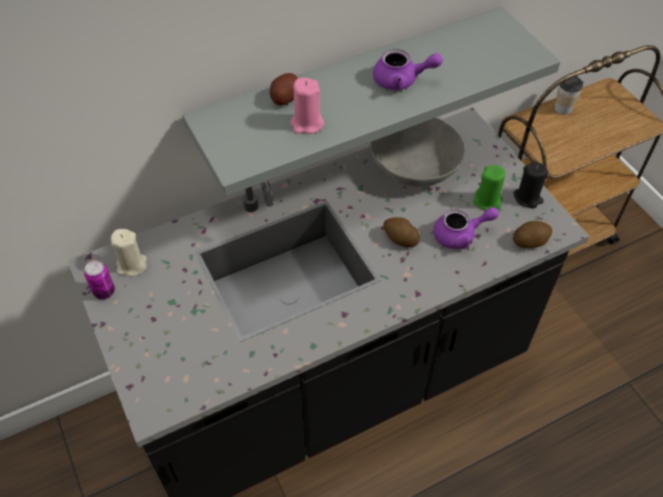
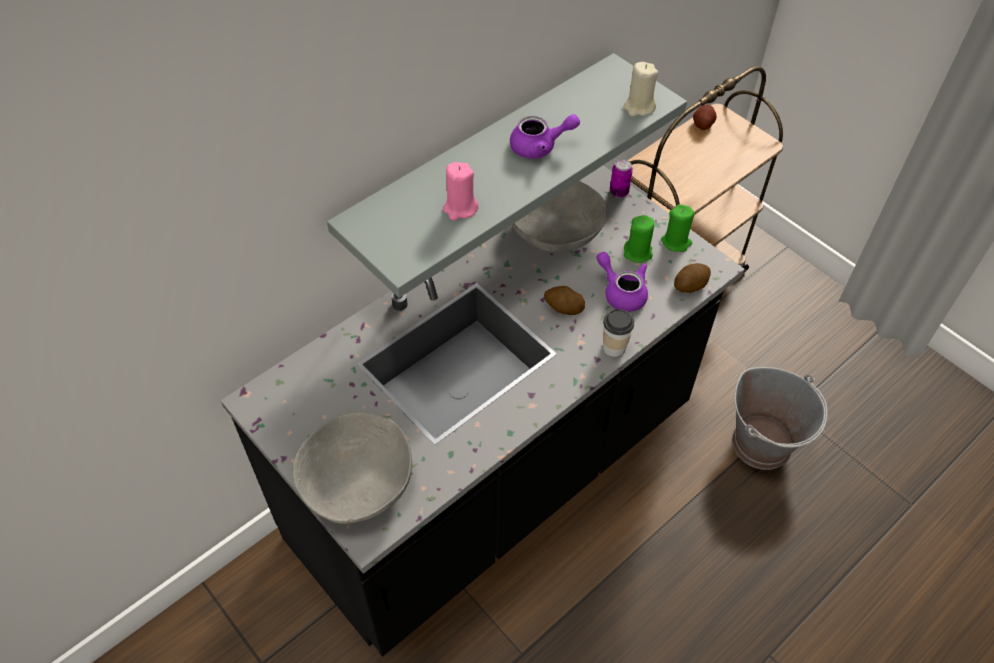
camera: 15 degrees left, 0 degrees up
(104, 292) = (273, 425): can -> can (619, 192)
(131, 265) = (293, 391): beige candle -> beige candle (639, 107)
(159, 360) = (357, 481): none -> grey bowl
(285, 98) = (428, 185): potato -> potato (703, 124)
(460, 235) = (621, 292): purple teapot -> purple teapot turned 105 degrees counterclockwise
(528, 198) = (676, 242): black candle -> green candle
(563, 108) = (678, 143): cup -> cup (614, 347)
(590, 407) = (762, 443): none -> grey bucket

